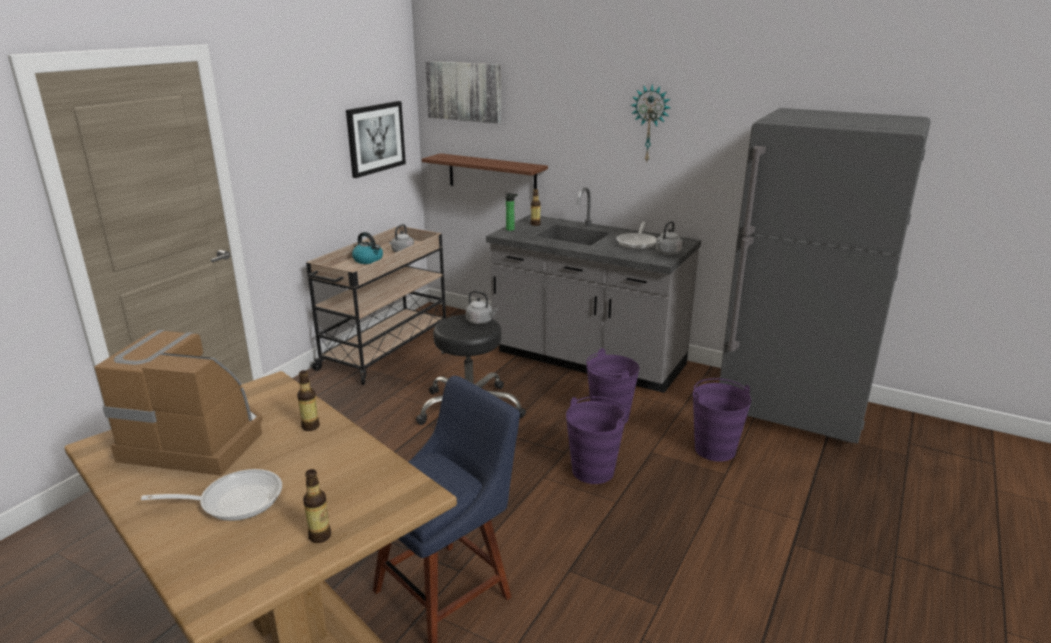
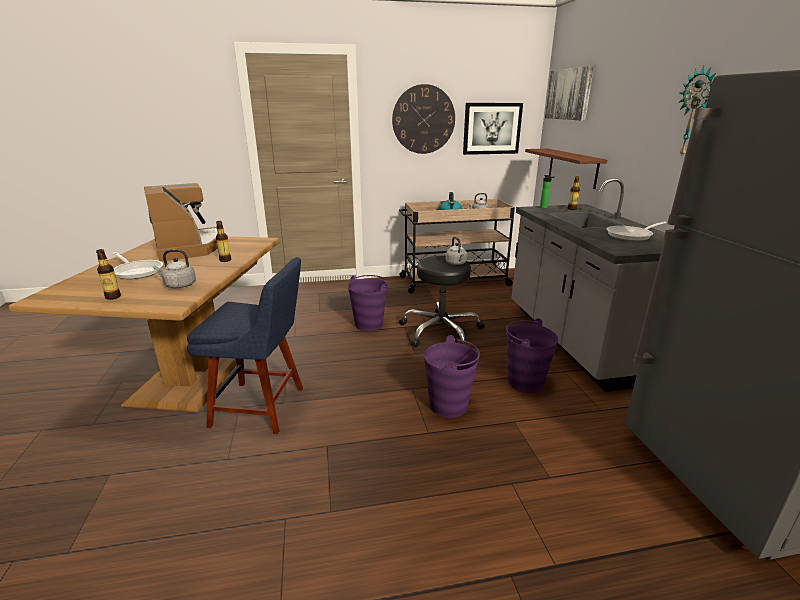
camera: 50 degrees right, 0 degrees up
(305, 140) = (423, 119): none -> wall clock
(667, 253) = (641, 248): grey kettle -> grey kettle (178, 285)
(714, 449) = (575, 455): purple bucket -> purple bucket (369, 324)

